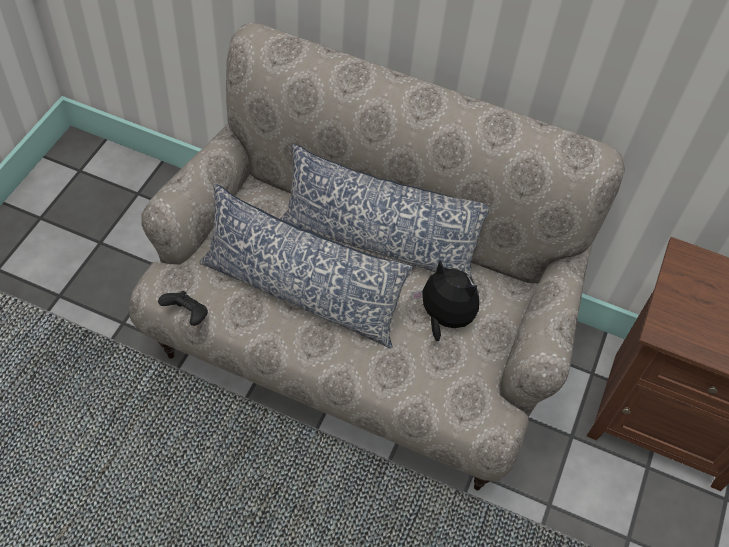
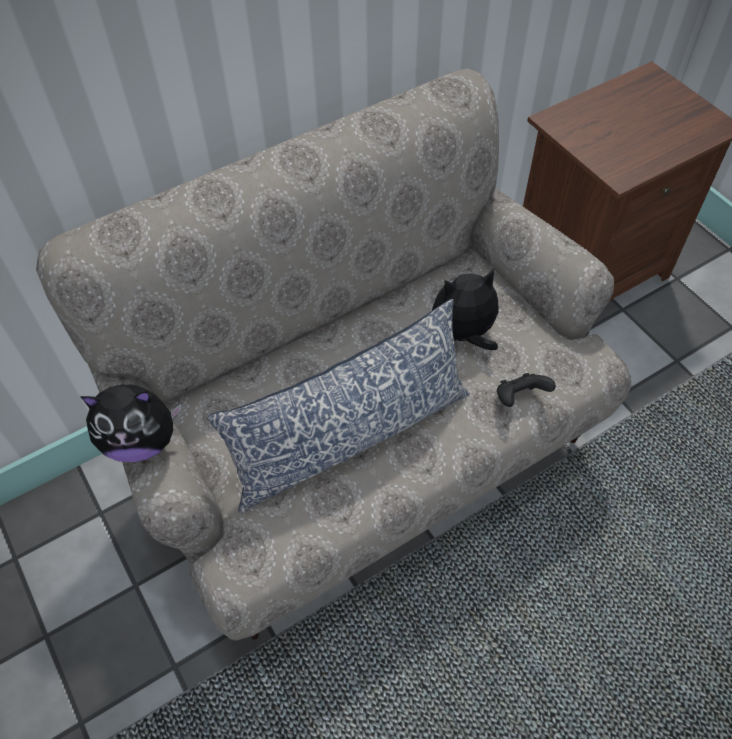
camera: 50 degrees left, 0 degrees up
(187, 315) = (299, 563): black game controller -> black game controller (519, 398)
(191, 171) = (141, 441): none -> plush toy
(378, 243) = (339, 338): pillow -> none

